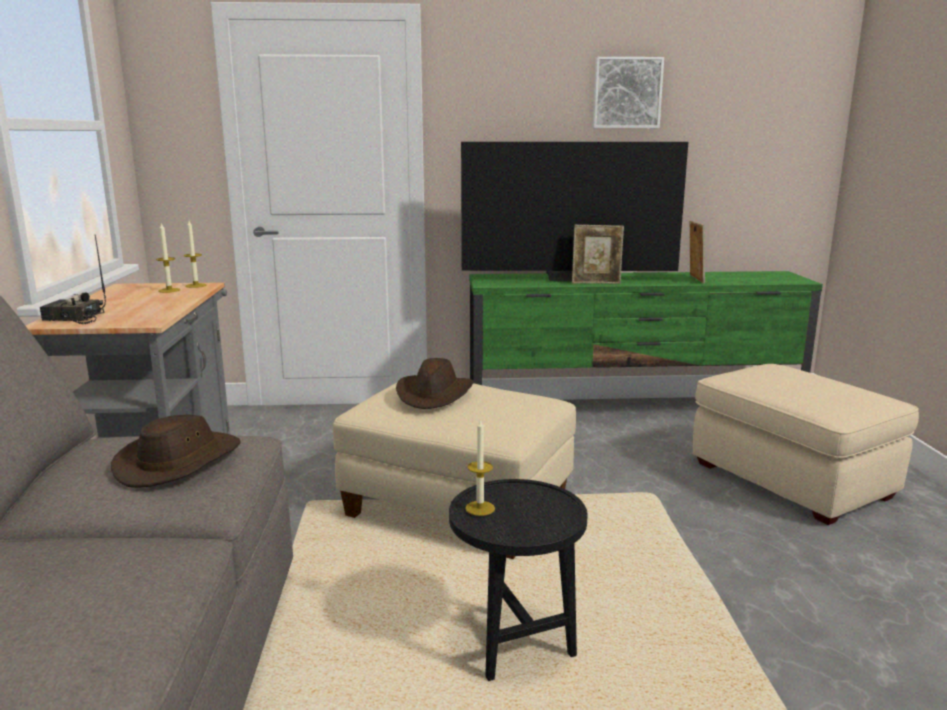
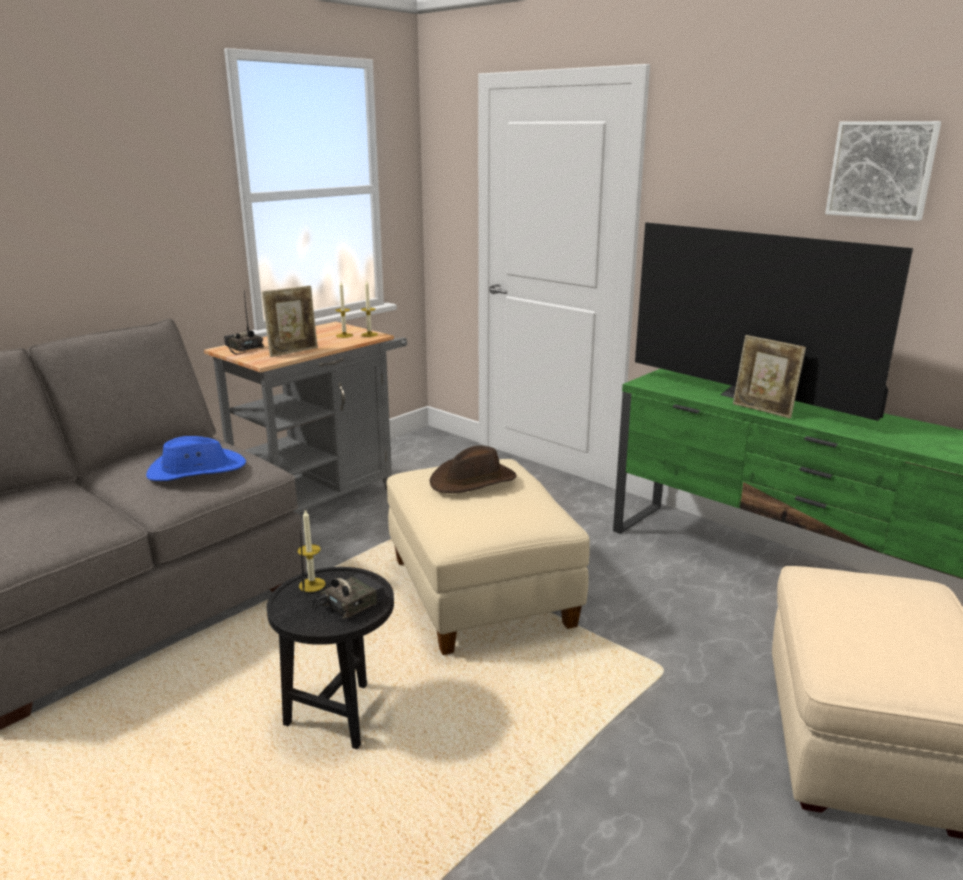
camera: 45 degrees right, 5 degrees up
(179, 462) = (196, 470): brown hat -> blue hat
(536, 504) = (348, 602): none -> radio
(694, 279) = (910, 437): picture frame -> picture frame (293, 352)

